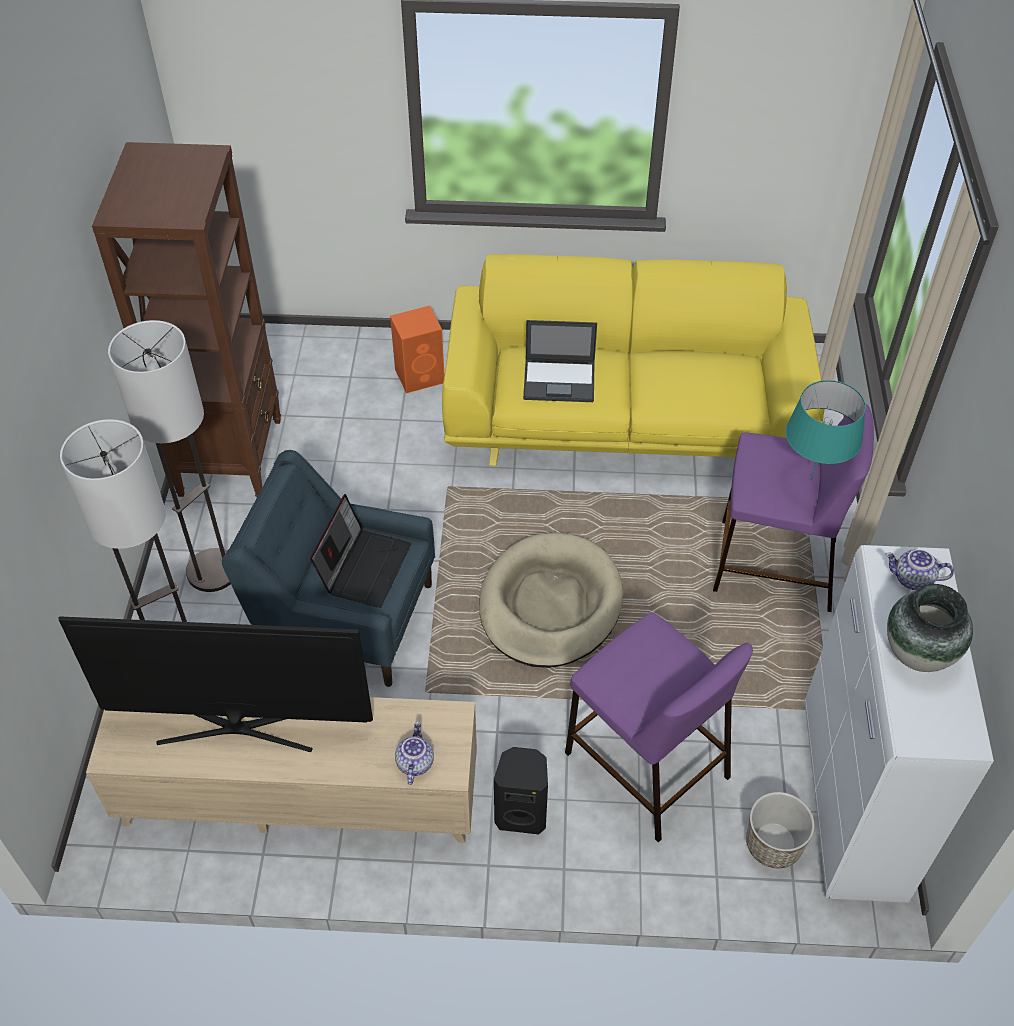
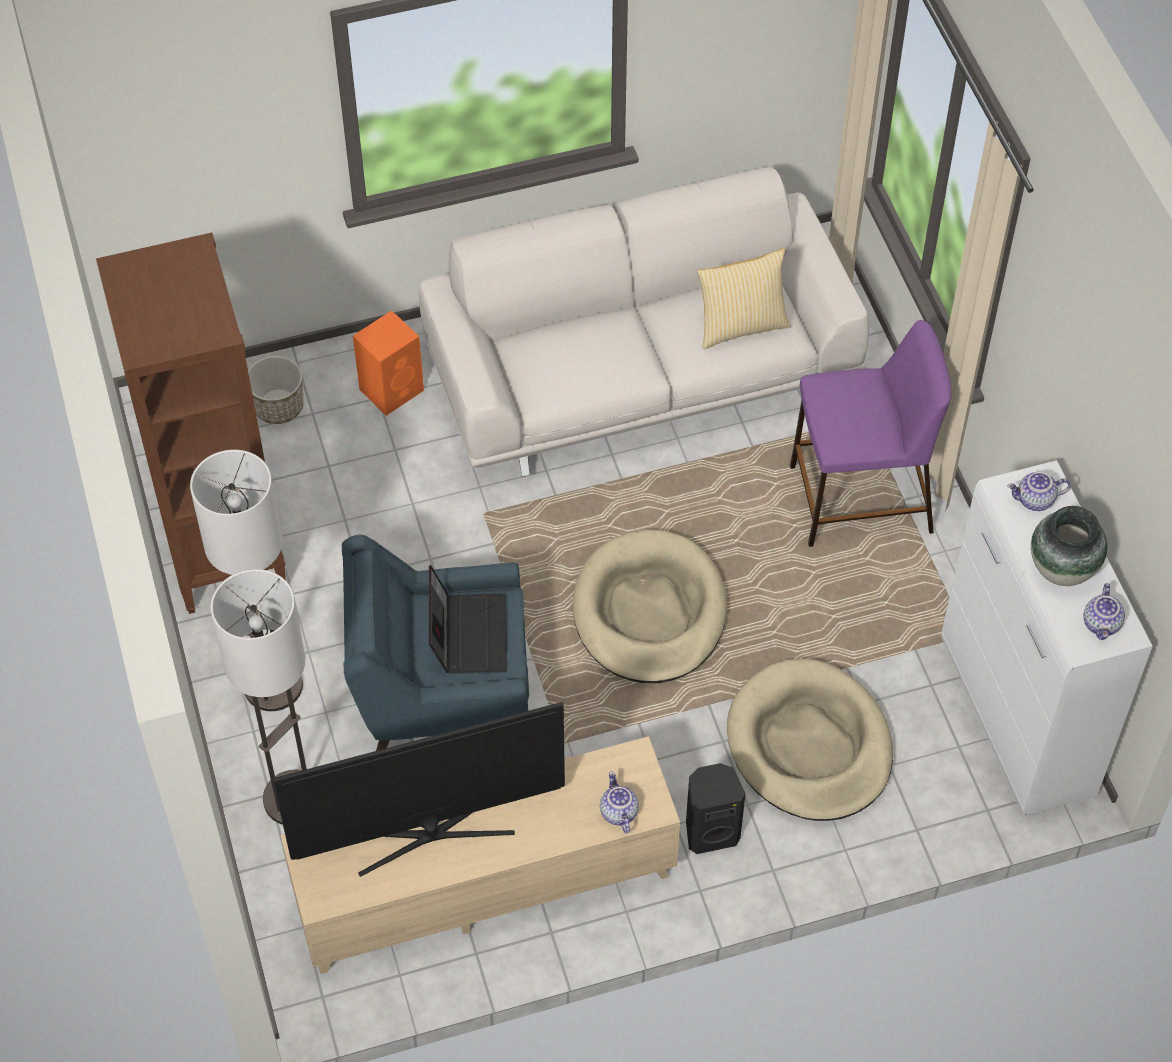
camera: 20 degrees left, 5 degrees up
(560, 381) = (582, 366): laptop -> none
(625, 416) = (641, 373): yellow sofa -> white sofa
(644, 763) = (809, 745): purple stool -> beige dog bed
(710, 385) = (741, 326): none -> pillow
(773, 844) = (958, 783): planter -> planter (278, 407)
(811, 480) = (889, 410): turquoise table lamp -> none
(944, 721) = (1102, 624): none -> teapot

